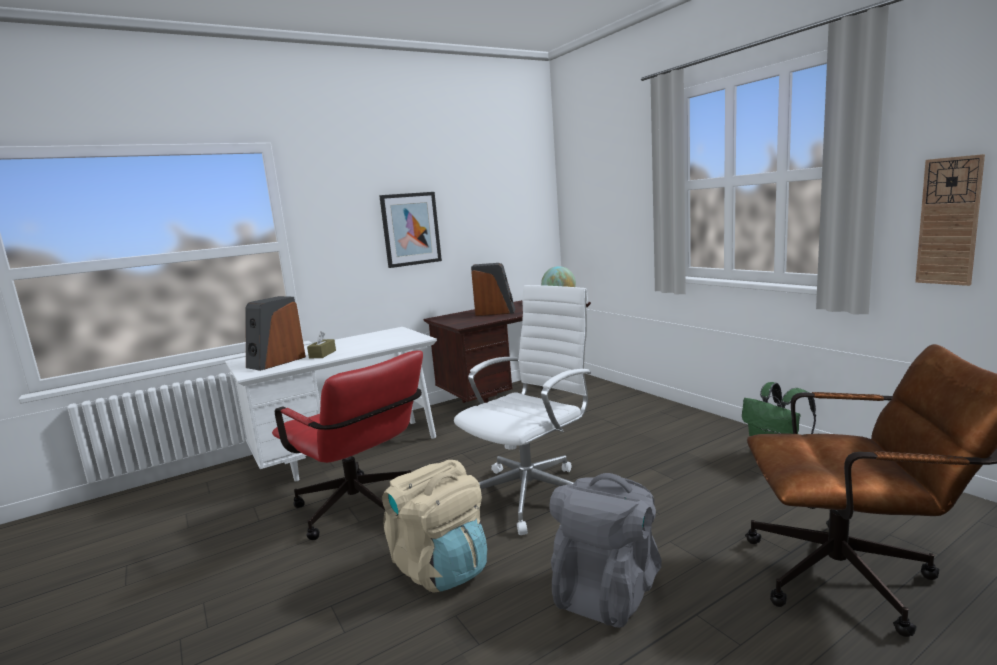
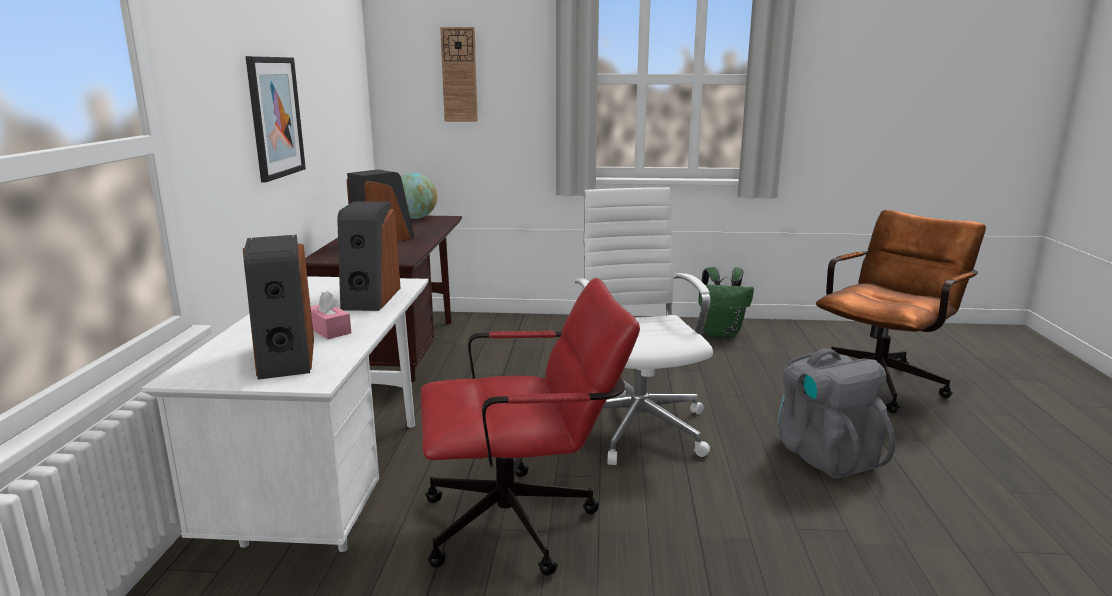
camera: 55 degrees left, 5 degrees up
(322, 354) = (328, 330): brown tissue box -> pink tissue box
(382, 343) = (370, 298): none -> speaker
(440, 567) = (711, 511): beige backpack -> none
(949, 221) = (826, 124): wall clock -> wall clock (459, 75)

